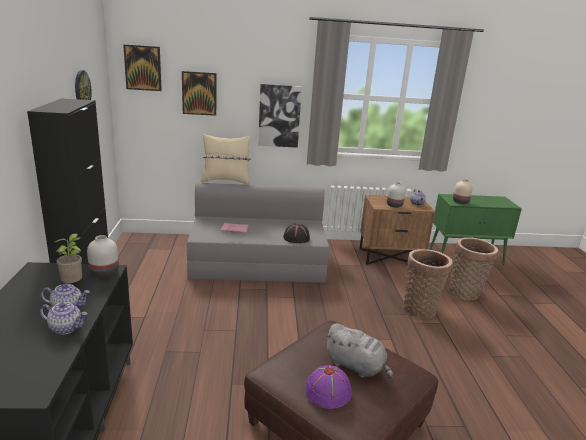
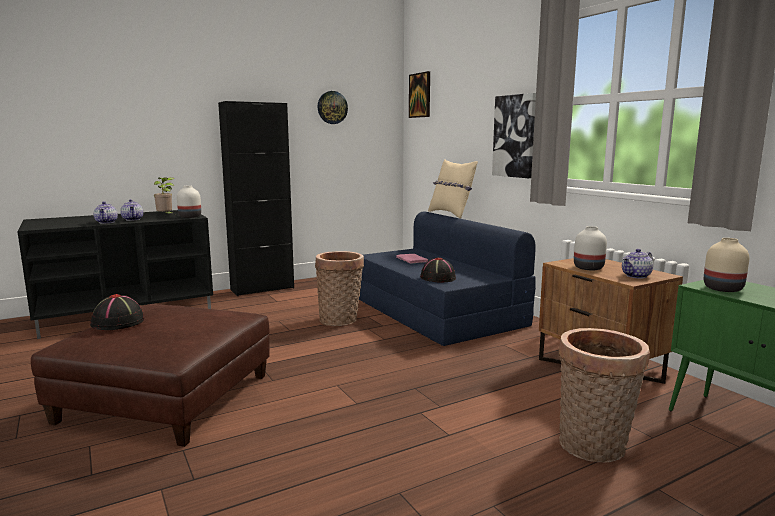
camera: 65 degrees right, 10 degrees down
(199, 93) = (453, 115): picture -> none
(257, 260) = (437, 310): grey sofa -> blue sofa
(328, 391) = (118, 323): purple hat -> black hat
(356, 366) = (166, 327): grey plush toy -> none
(420, 308) = (469, 413): basket -> basket (340, 320)

